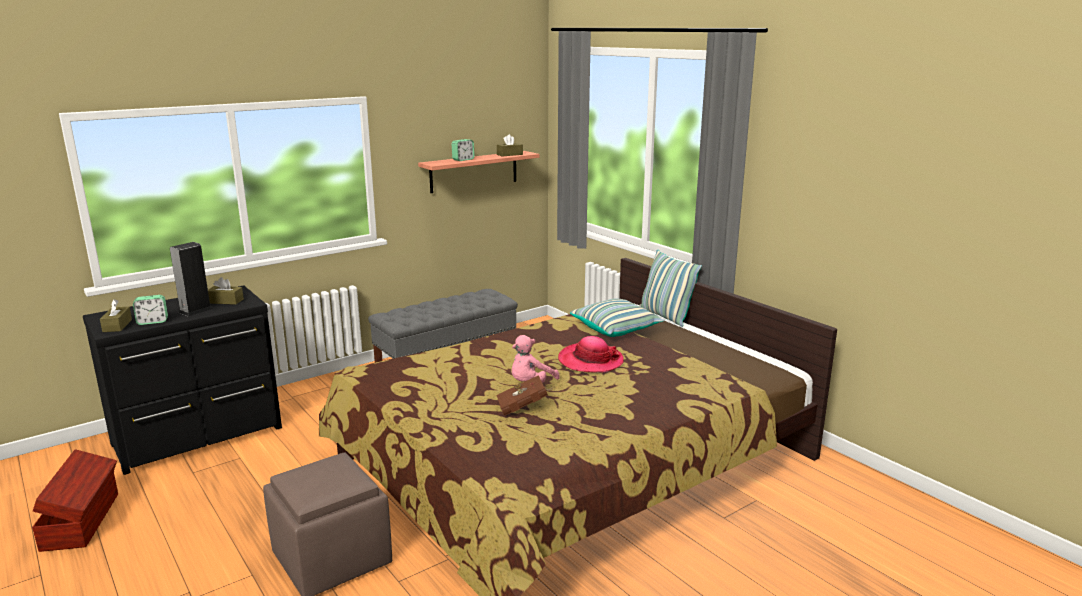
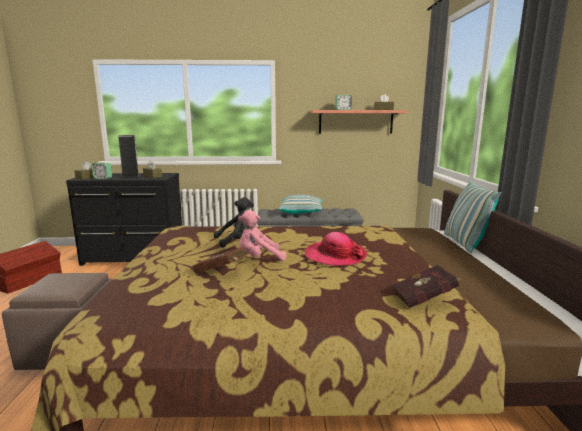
camera: 35 degrees right, 5 degrees down
(471, 370) = (237, 241): none -> black plush toy
(616, 329) = (397, 240): pillow -> pillow (301, 212)
(706, 381) = (426, 300): none -> red book

